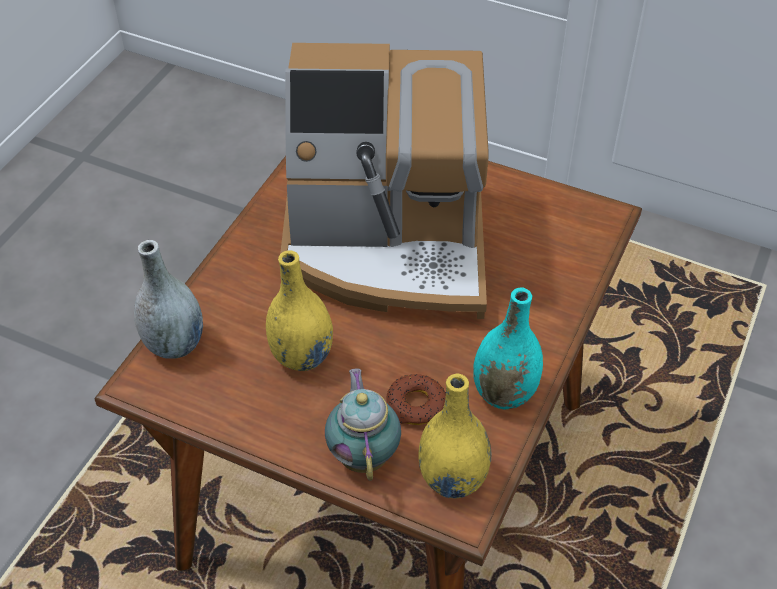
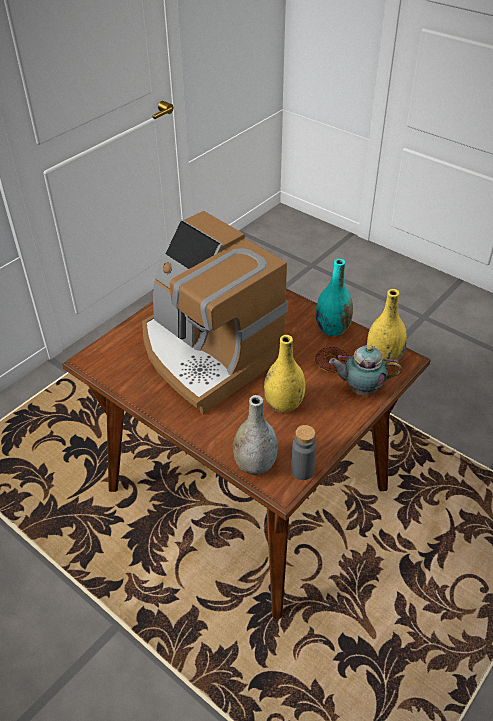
camera: 75 degrees left, 5 degrees down
(173, 401) = (302, 471): none -> grey bottle
(388, 246) = (208, 353): coffee machine -> coffee machine turned 120 degrees clockwise

